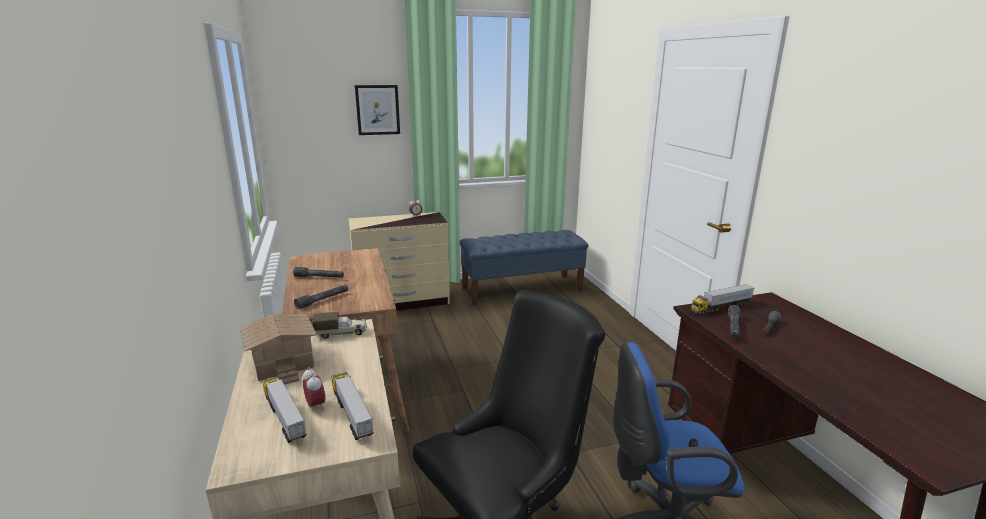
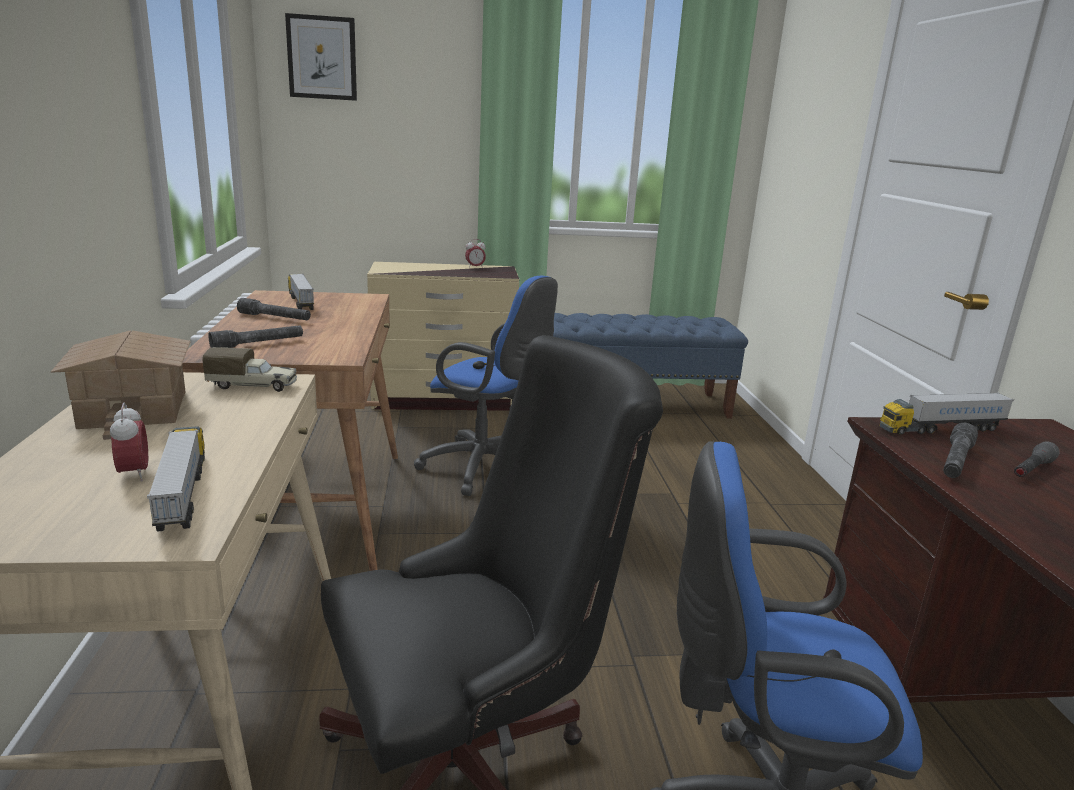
camera: 10 degrees right, 0 degrees up
(284, 417) = (72, 482): toy truck -> toy truck (301, 301)
(377, 110) = (434, 98): picture -> picture (322, 58)
(448, 348) = (487, 469): none -> blue office chair

